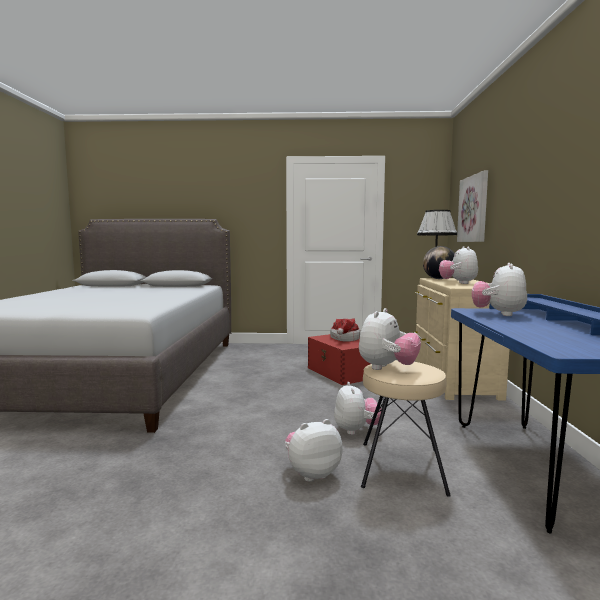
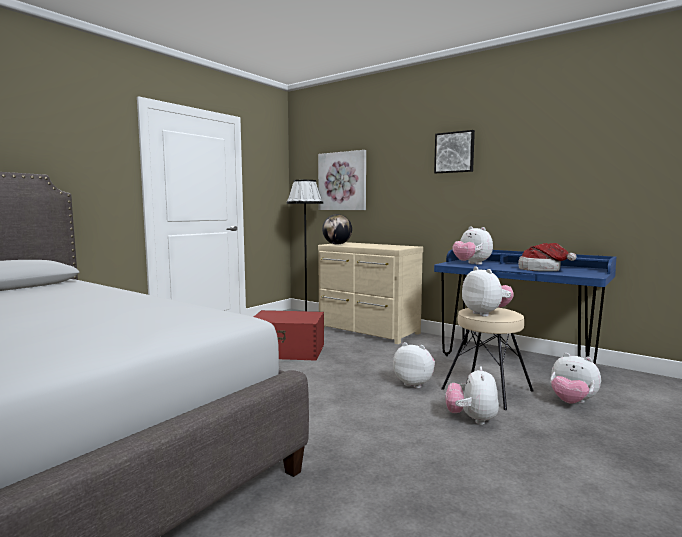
camera: 55 degrees left, 0 degrees up
(344, 339) = (283, 315): hat -> hat (542, 269)
(458, 283) = (373, 246): plush toy -> plush toy (572, 402)
(549, 159) = (454, 152): none -> picture

